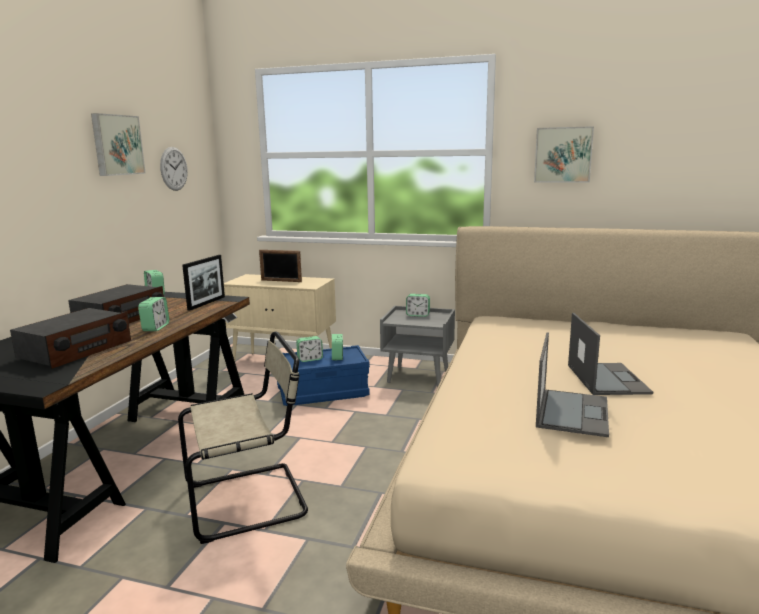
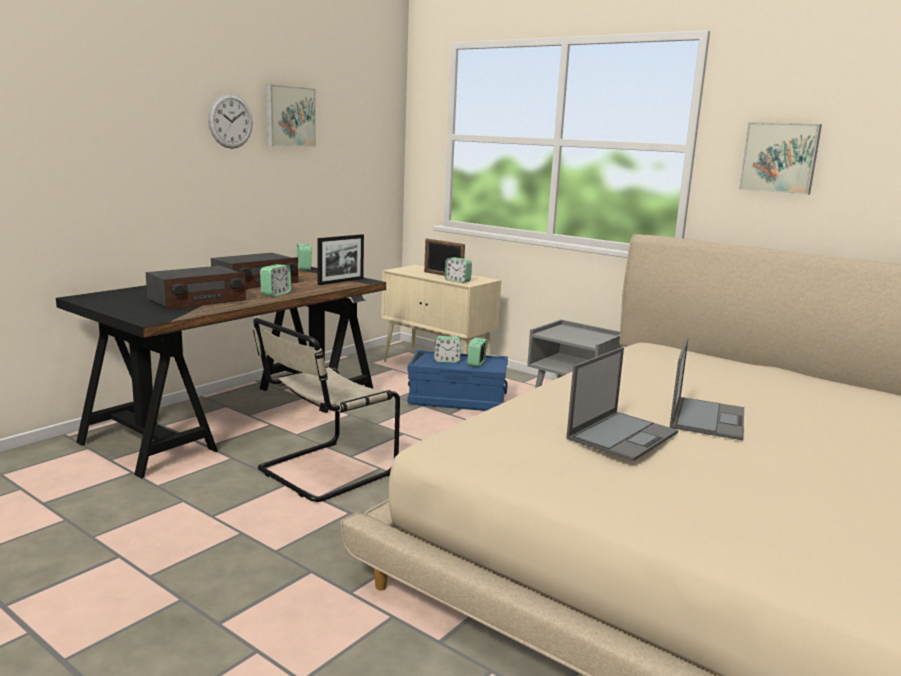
camera: 20 degrees right, 0 degrees up
(174, 168) = (351, 144): wall clock -> wall clock (230, 121)
(251, 500) = (322, 472): beige chair -> beige chair turned 135 degrees clockwise
(418, 315) = (580, 332): alarm clock -> alarm clock (457, 281)

